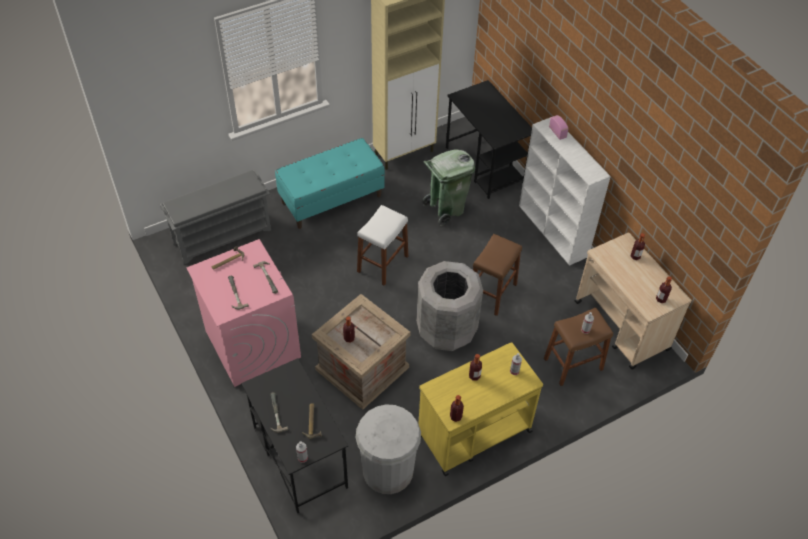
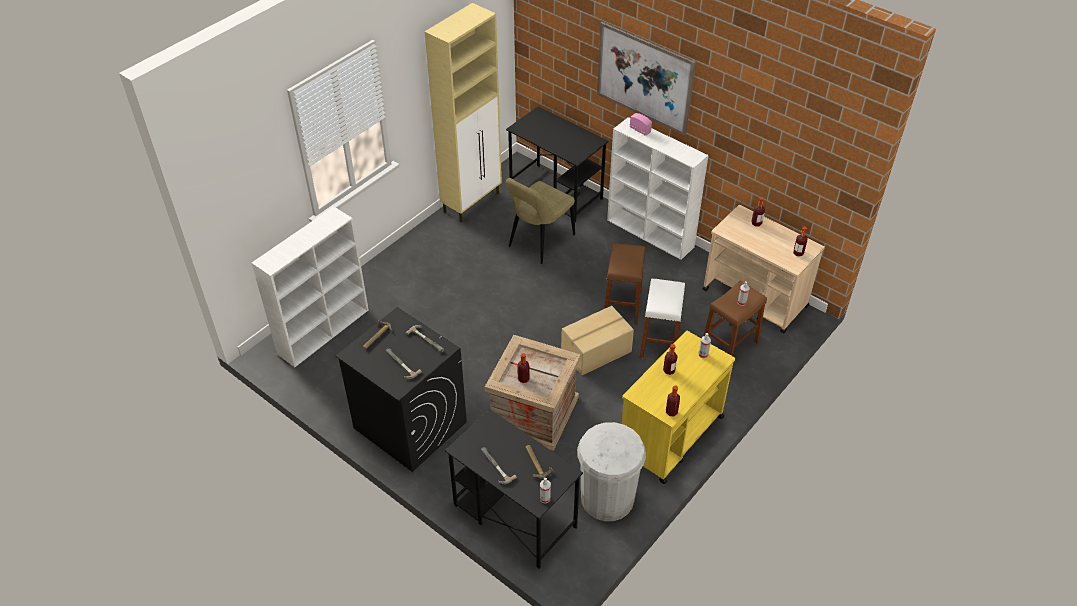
camera: 20 degrees left, 5 degrees down
(223, 235) = (324, 331): grey shoe rack -> white bookcase
(252, 343) = (409, 425): pink washing machine -> black washing machine
(331, 199) = (420, 264): turquoise bench -> none
(382, 264) = (503, 310): white stool -> white stool (660, 342)
(446, 209) = (539, 242): green trash can -> beige chair
(447, 329) = (597, 351): grey trash can -> cardboard box
(571, 84) = (644, 78): none -> picture

